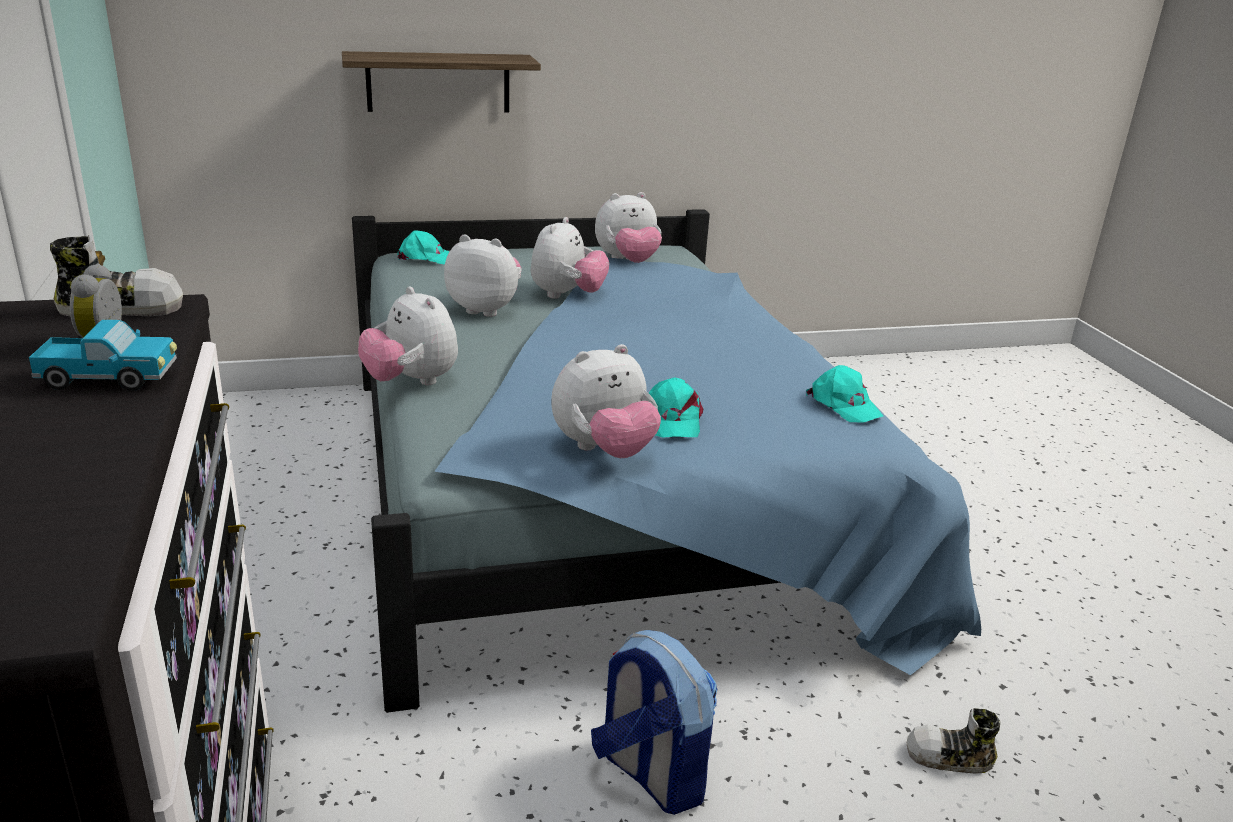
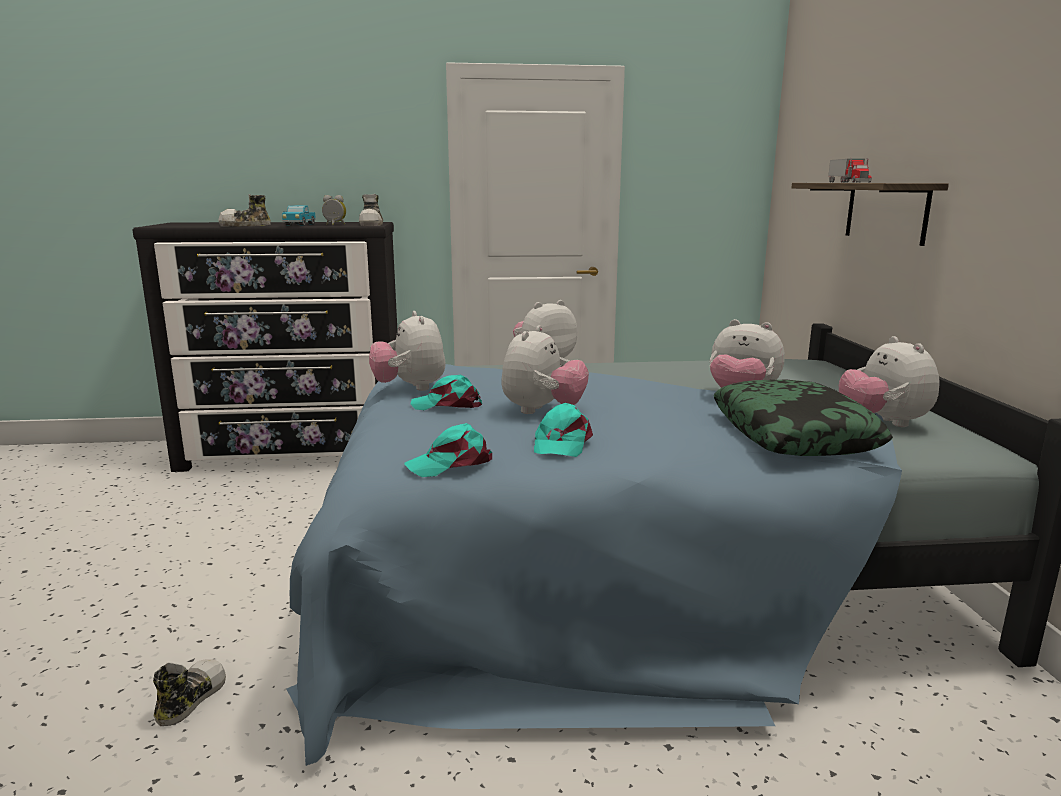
camera: 100 degrees right, 10 degrees down
(97, 449) = (245, 225): none -> shoe
(426, 258) = (808, 363): turquoise cap -> turquoise cap (561, 443)
(435, 58) = (849, 182): none -> toy truck
(485, 309) = (686, 375): plush toy -> plush toy (542, 411)
(650, 774) = (289, 558): backpack -> none
(682, 288) = (793, 434): none -> pillow

